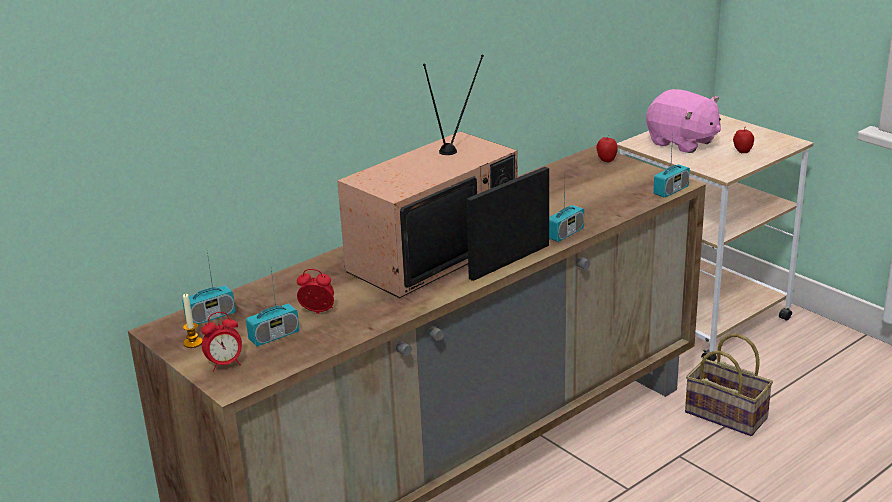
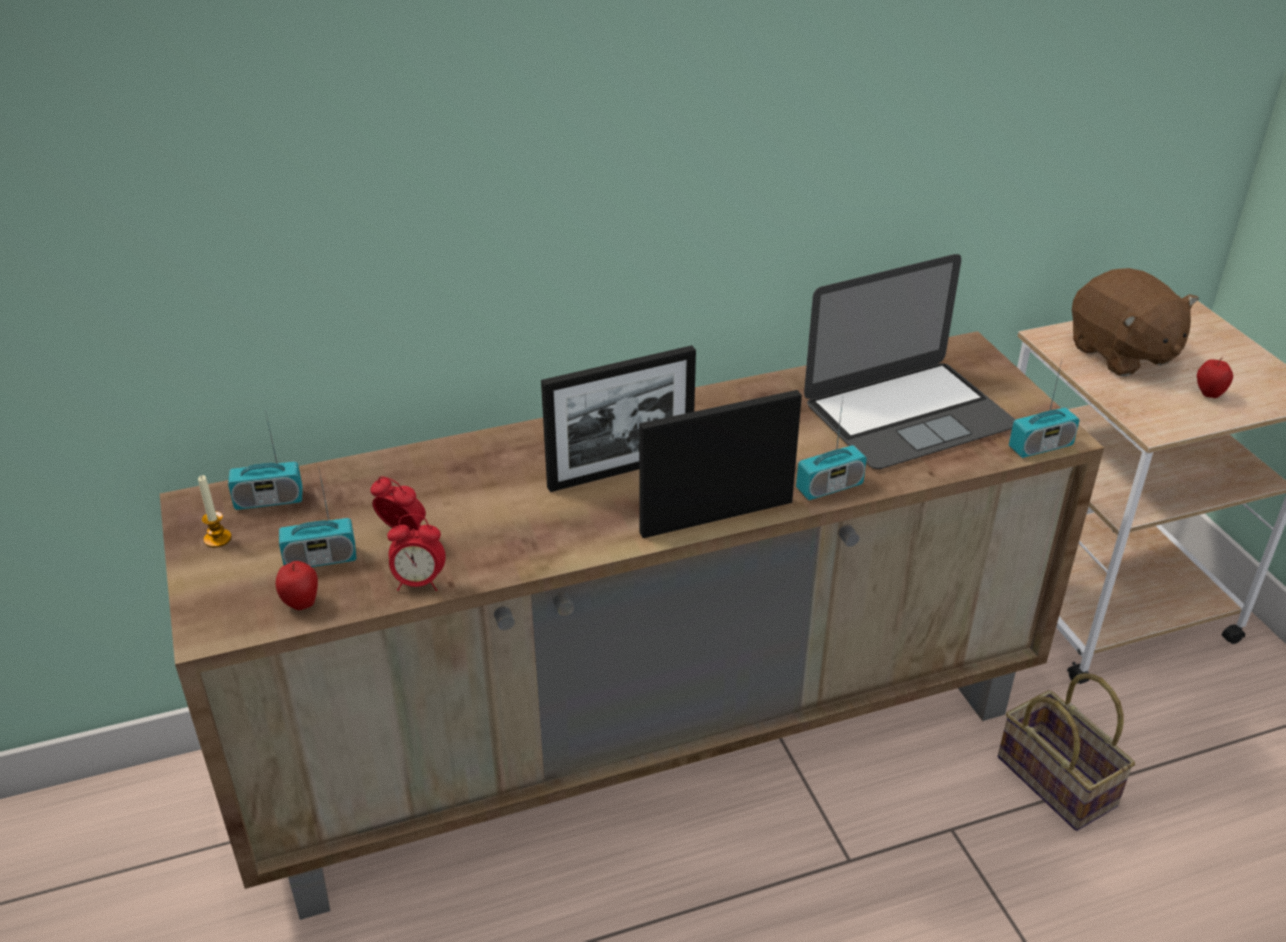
camera: 20 degrees right, 10 degrees up
(225, 364) = (229, 589): alarm clock -> alarm clock (419, 583)
(432, 253) = (621, 470): television -> picture frame
(585, 191) = (908, 414): none -> laptop
(606, 160) = (975, 364): apple -> apple (301, 603)
(682, 143) = (1121, 354): pink plush toy -> brown plush toy

